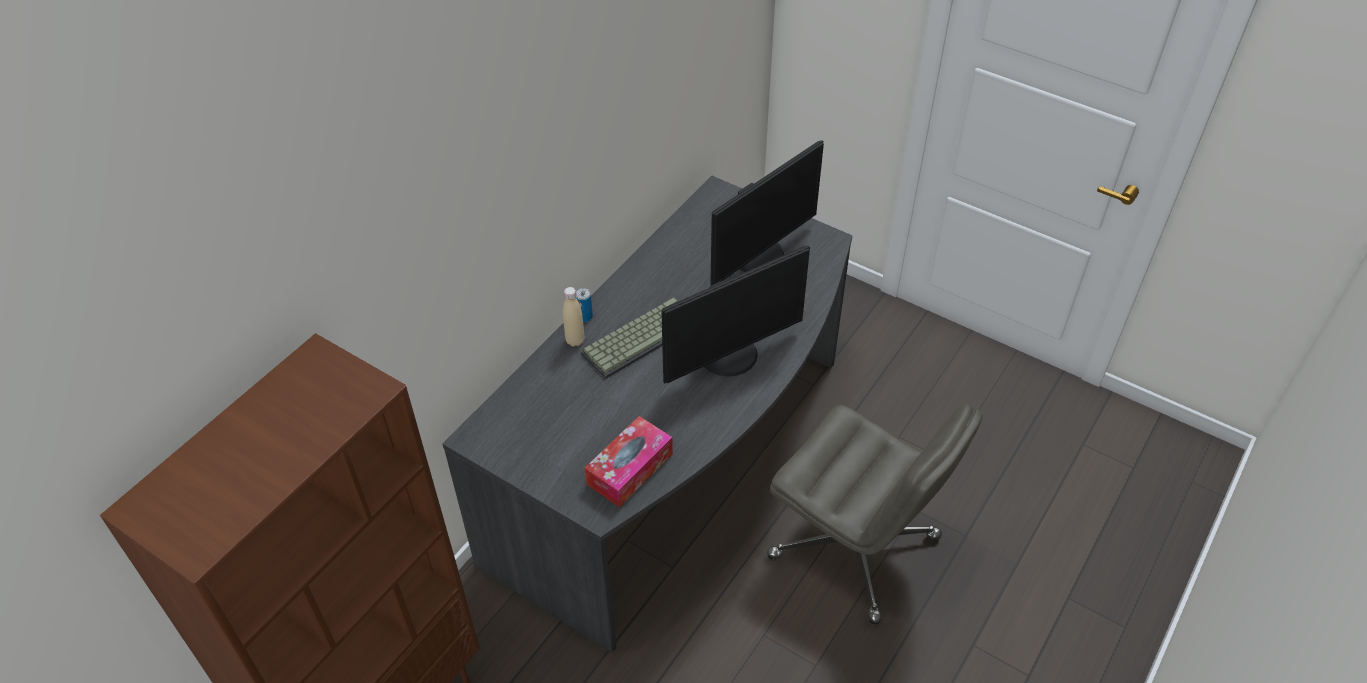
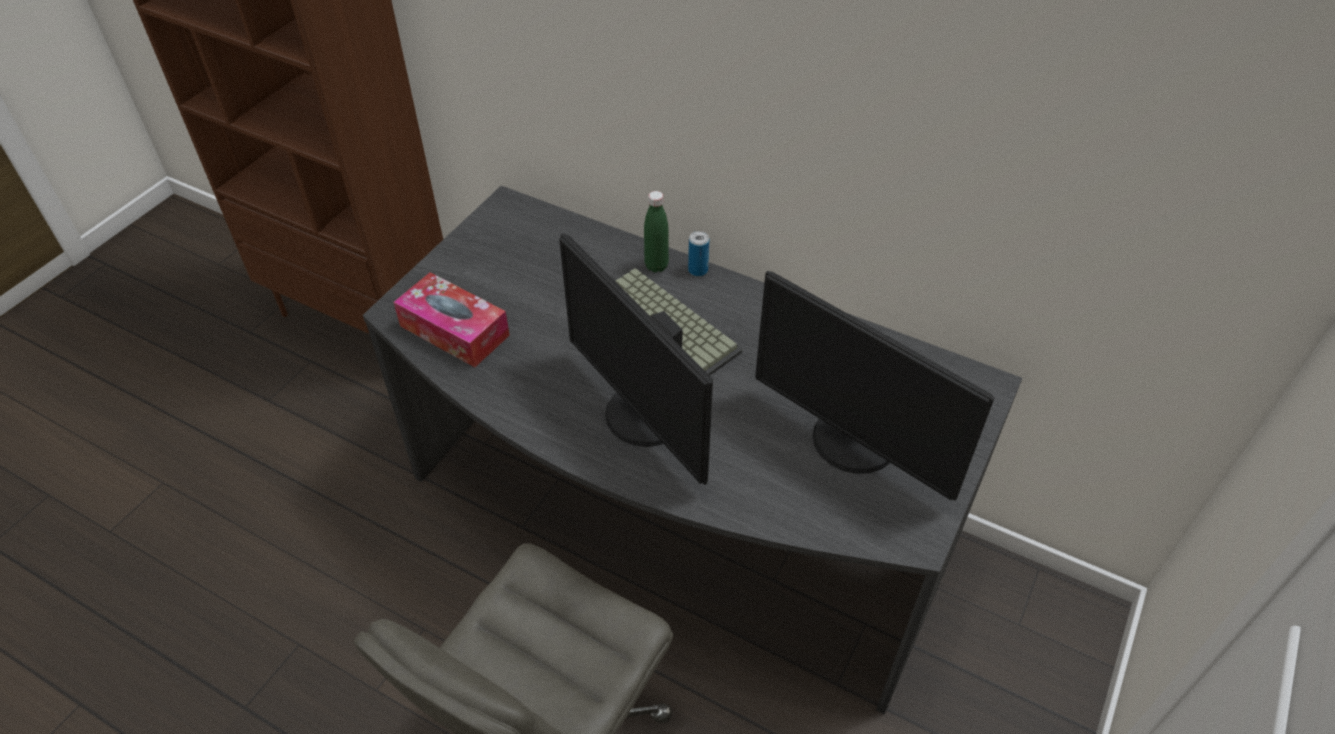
camera: 85 degrees right, 0 degrees up
(575, 340) = (656, 266): beige bottle -> green bottle

